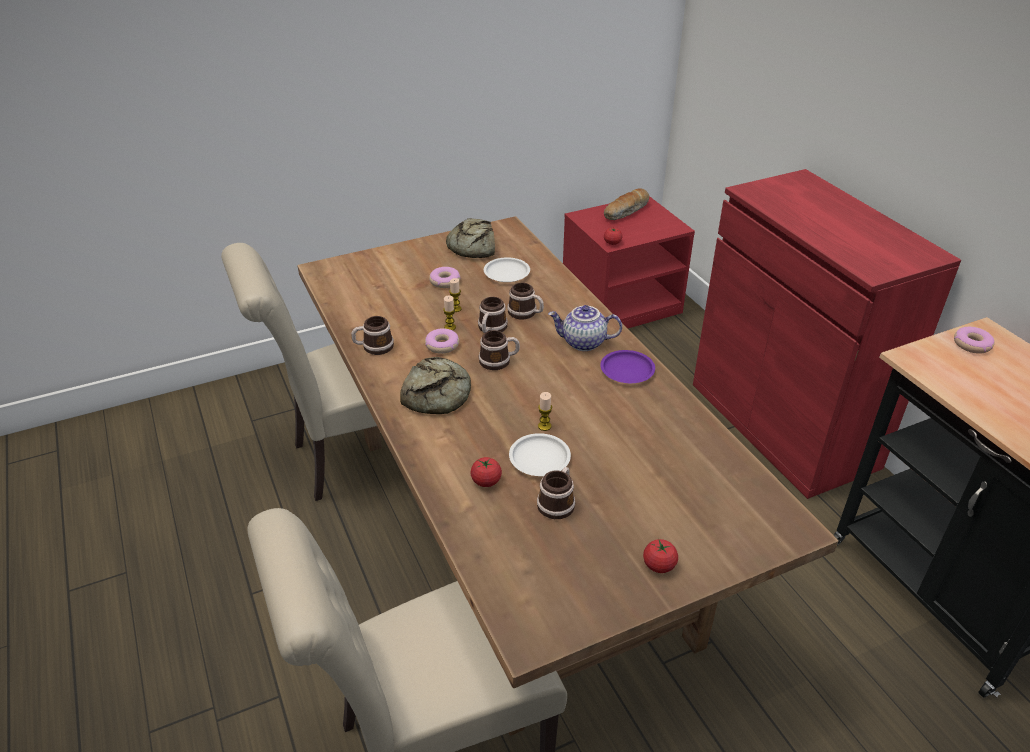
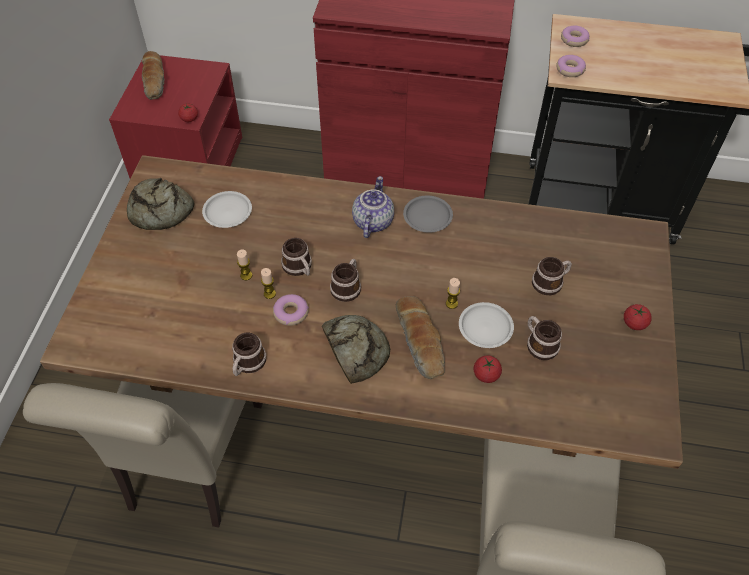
camera: 55 degrees left, 15 degrees up
(445, 281) = (196, 260): donut -> donut (570, 69)
(483, 426) = (421, 342): none -> bread
(526, 313) = (299, 233): mug -> mug (550, 282)
(583, 343) = (372, 221): teapot -> teapot turned 150 degrees clockwise
(626, 370) = (427, 217): purple plate -> grey plate

